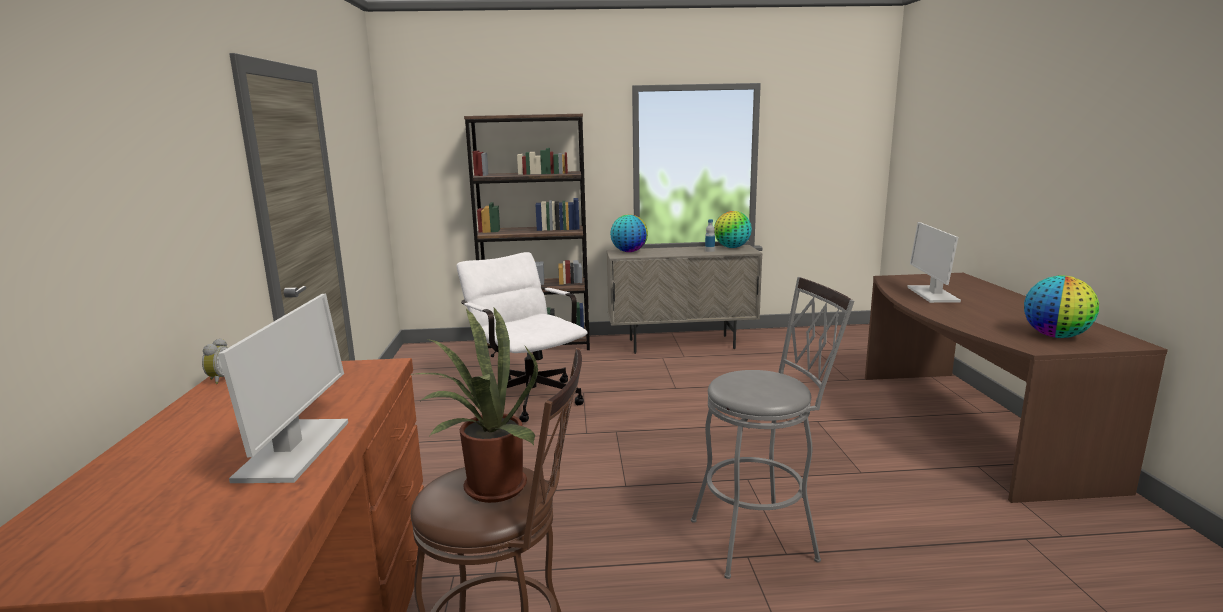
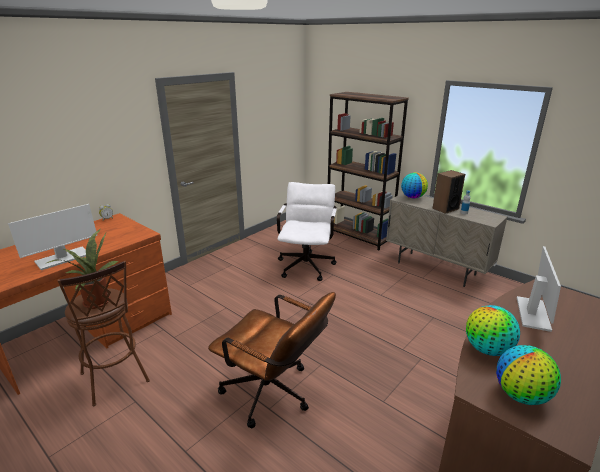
camera: 45 degrees right, 10 degrees up
(685, 252) = (445, 208): none -> speaker
(732, 247) = (486, 215): globe -> globe (487, 350)
(763, 538) = (273, 395): grey stool -> brown office chair
(932, 294) = (533, 314): monitor -> monitor turned 150 degrees clockwise

